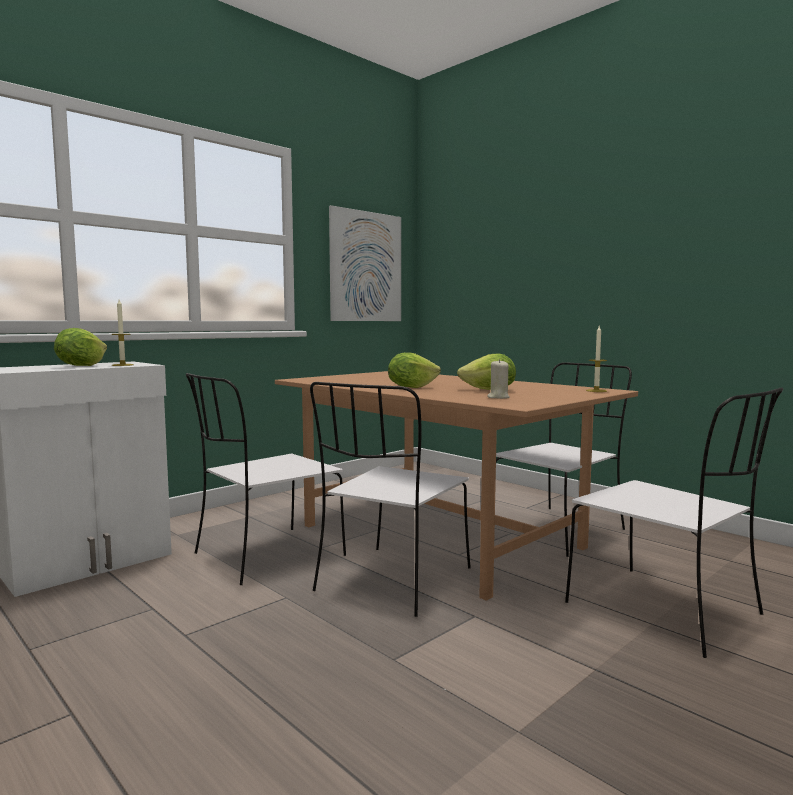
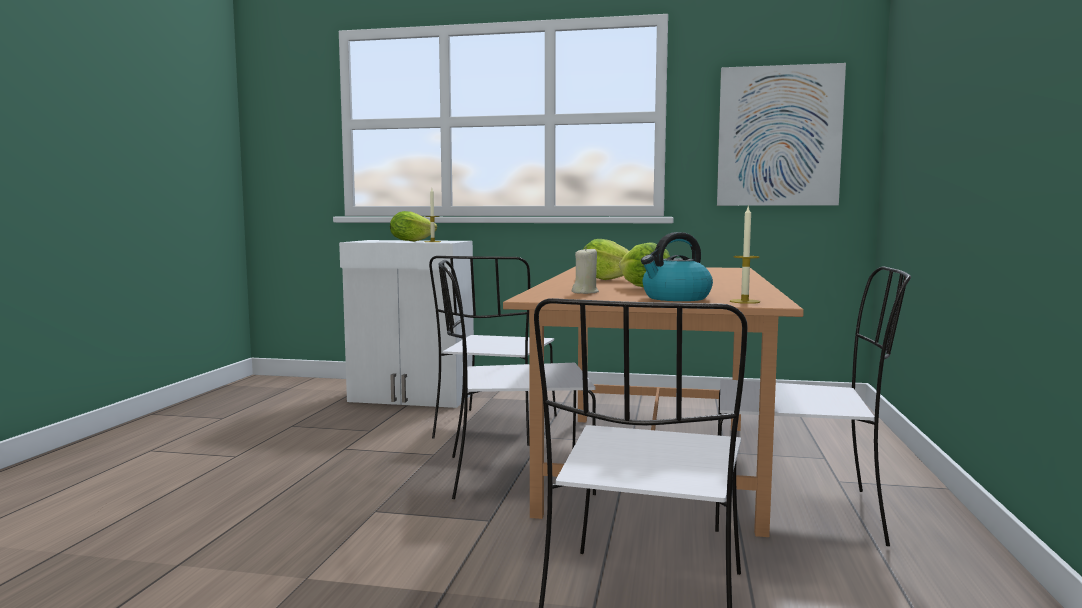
camera: 55 degrees right, 0 degrees up
(266, 556) = (496, 428): white chair -> white chair turned 90 degrees counterclockwise
(561, 393) = (675, 298): none -> kettle

